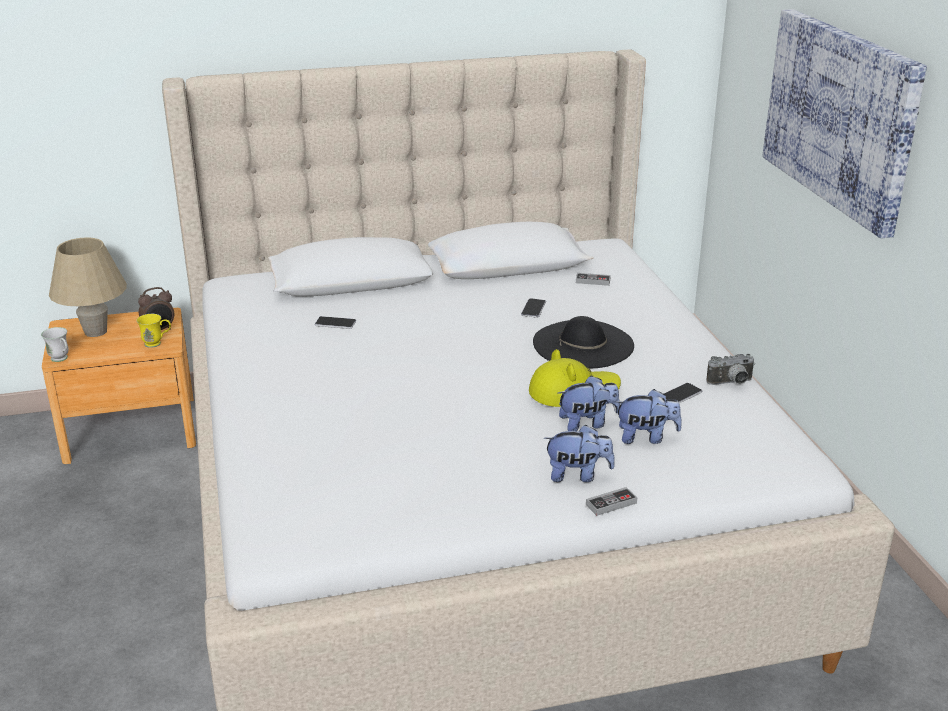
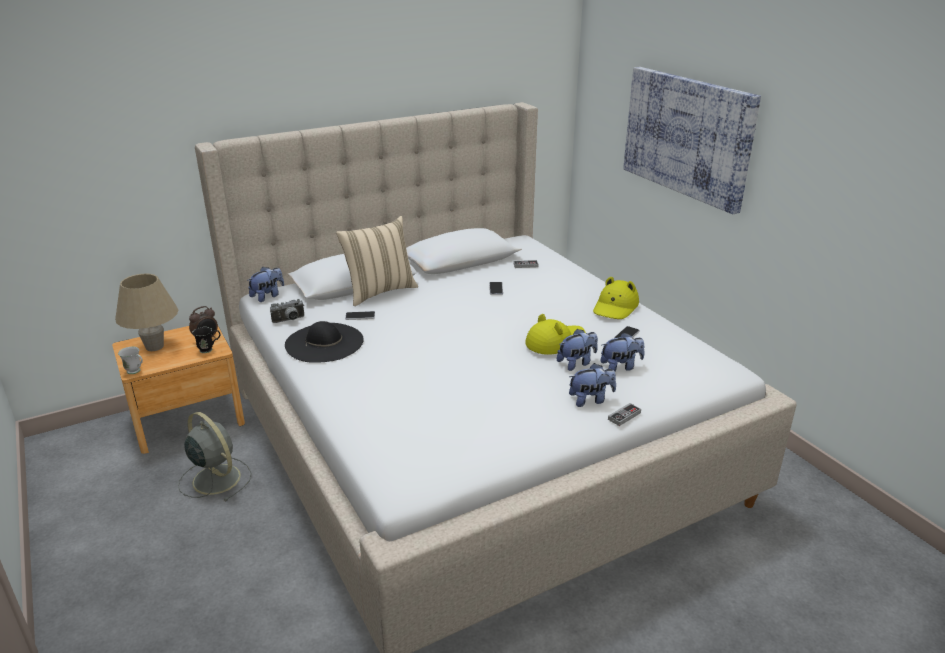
camera: 15 degrees left, 0 degrees up
(134, 508) = (215, 478): none -> grey fan
(157, 344) = (209, 349): yellow mug -> black mug
(235, 283) = (267, 296): none -> plush toy
(377, 294) = (379, 291): none -> beige pillow
(583, 344) = (543, 309): black hat -> black hat (324, 342)
(687, 355) = (615, 307): none -> yellow hat
(731, 383) = (654, 323): camera -> camera (289, 320)

